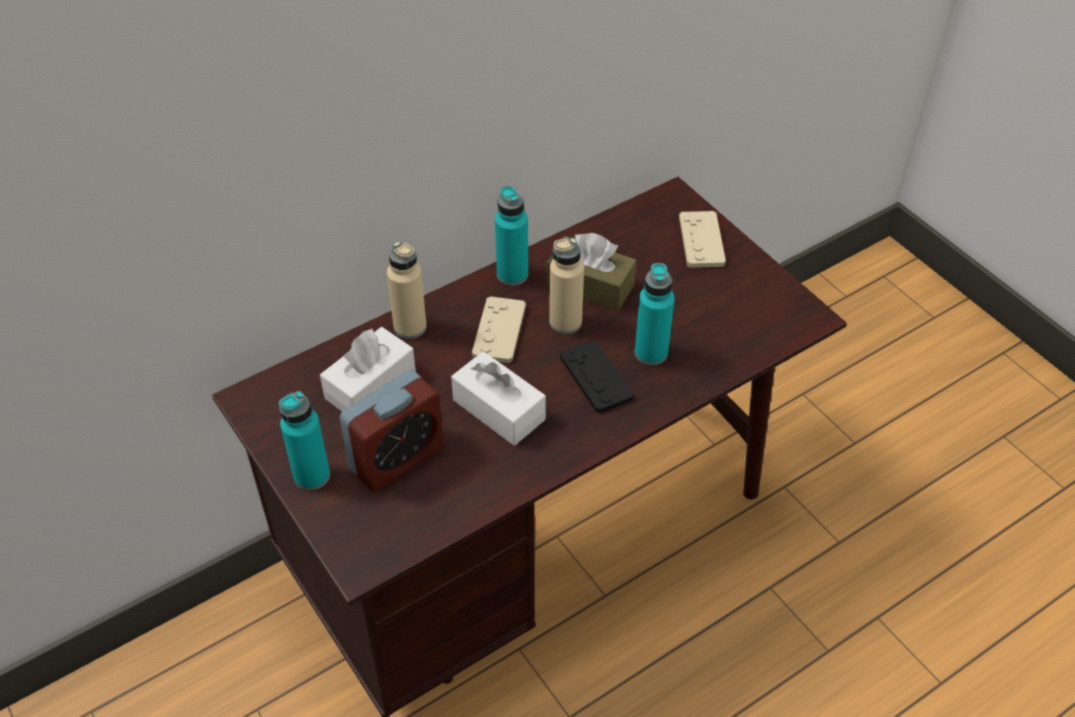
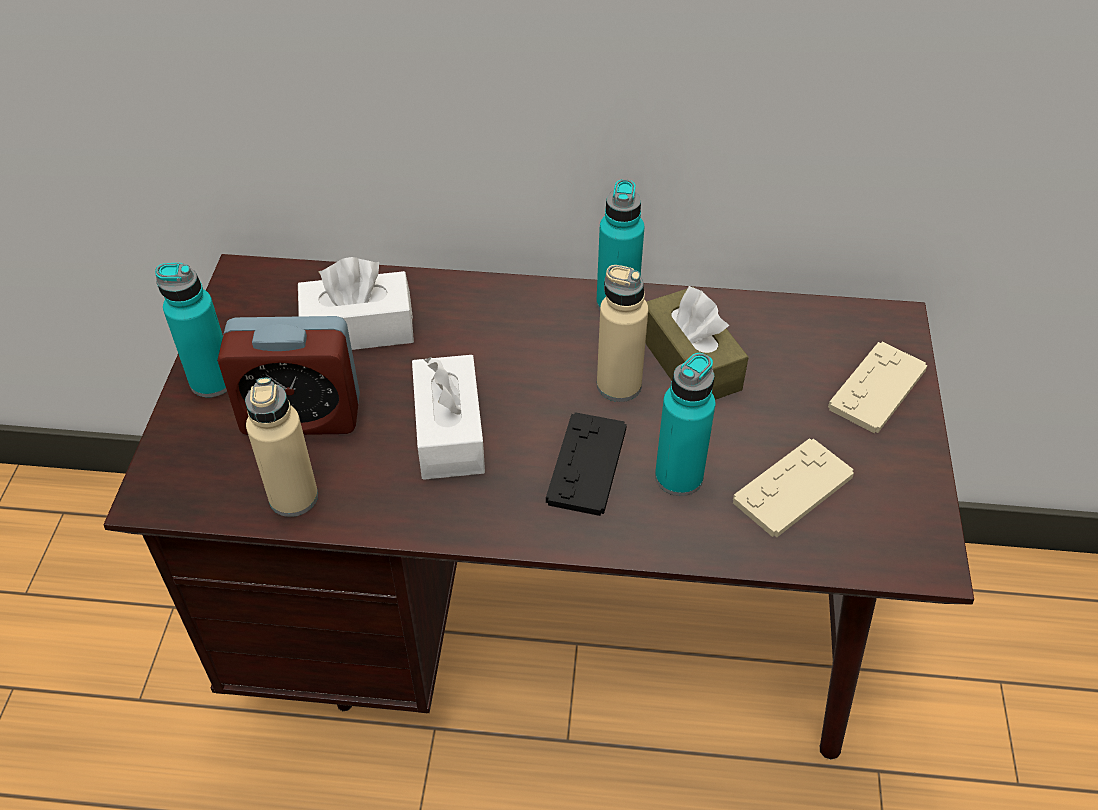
camera: 40 degrees right, 0 degrees up
(410, 327) = (458, 296): beige bottle -> beige bottle (293, 497)
(499, 331) = (539, 352): beige game controller -> beige game controller (793, 489)

